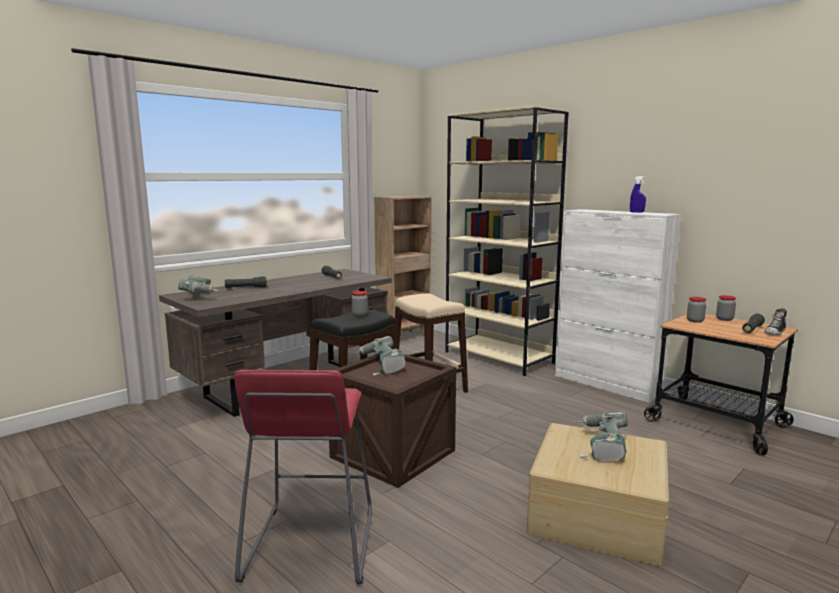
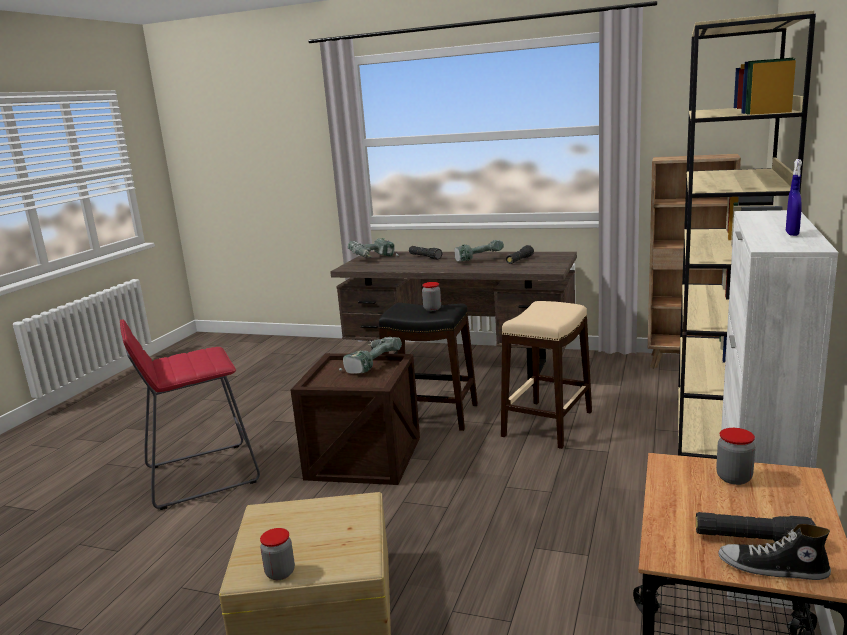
camera: 65 degrees right, 5 degrees up
(600, 447) = (328, 532): power drill -> power drill (478, 260)
(724, 319) = (805, 506): jar -> jar (280, 573)

